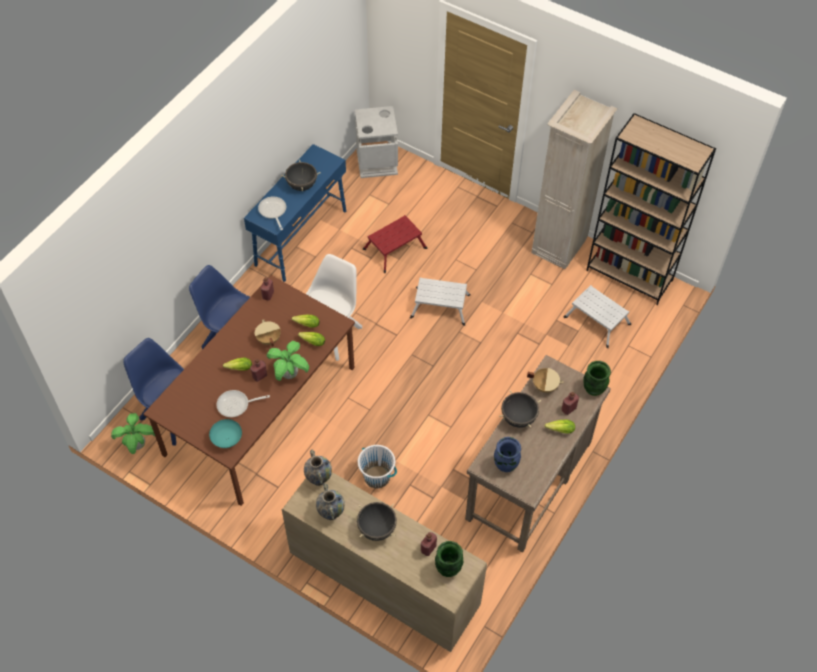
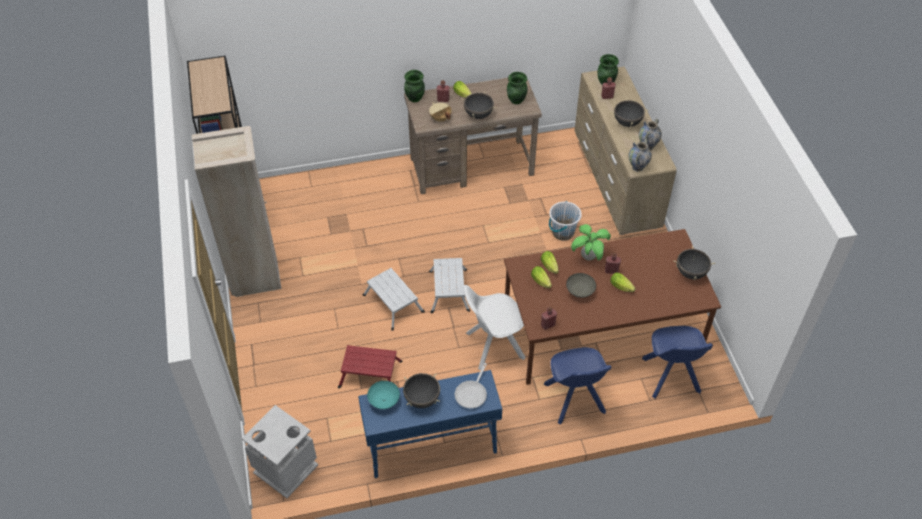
camera: 135 degrees left, 5 degrees down
(137, 445) = (716, 373): potted plant -> none
(191, 425) = (691, 273): none -> black cooking pot
(227, 439) = (672, 247): turquoise bowl -> turquoise bowl (384, 400)
(236, 405) = (646, 264): frying pan -> none
(268, 339) = (580, 291): beige cooking pot -> grey bowl
(505, 465) = (516, 100): blue vase -> green vase
(597, 321) = (307, 213): white step ladder -> white step ladder (449, 290)

